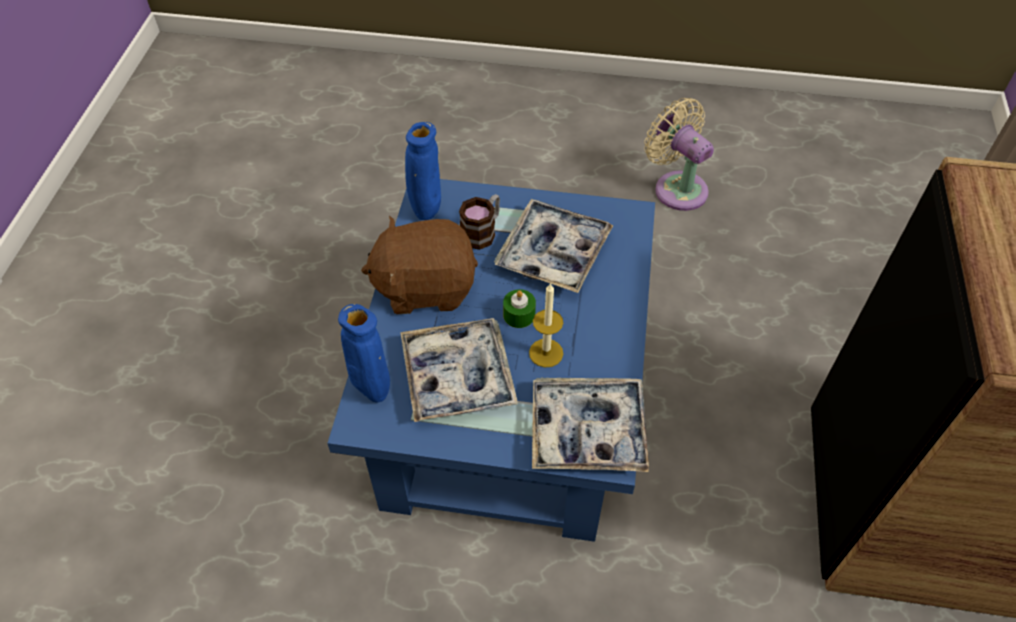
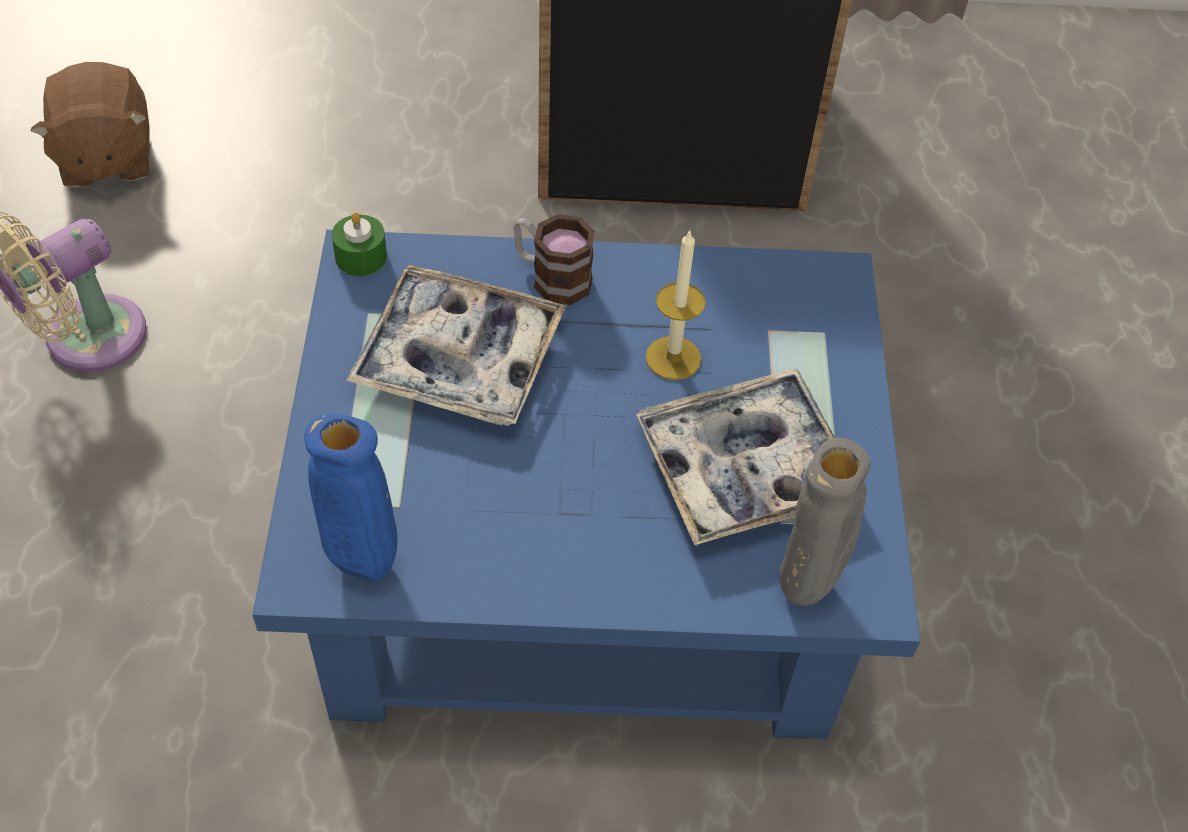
camera: 100 degrees left, 0 degrees up
(372, 392) = (806, 589): blue vase -> grey vase
(425, 287) = (559, 543): brown plush toy -> brown plush toy (105, 158)
(483, 232) = (414, 466): mug -> mug (551, 277)
(519, 315) = (601, 398): green candle -> green candle (361, 257)
(588, 431) = (802, 301): tray -> none

